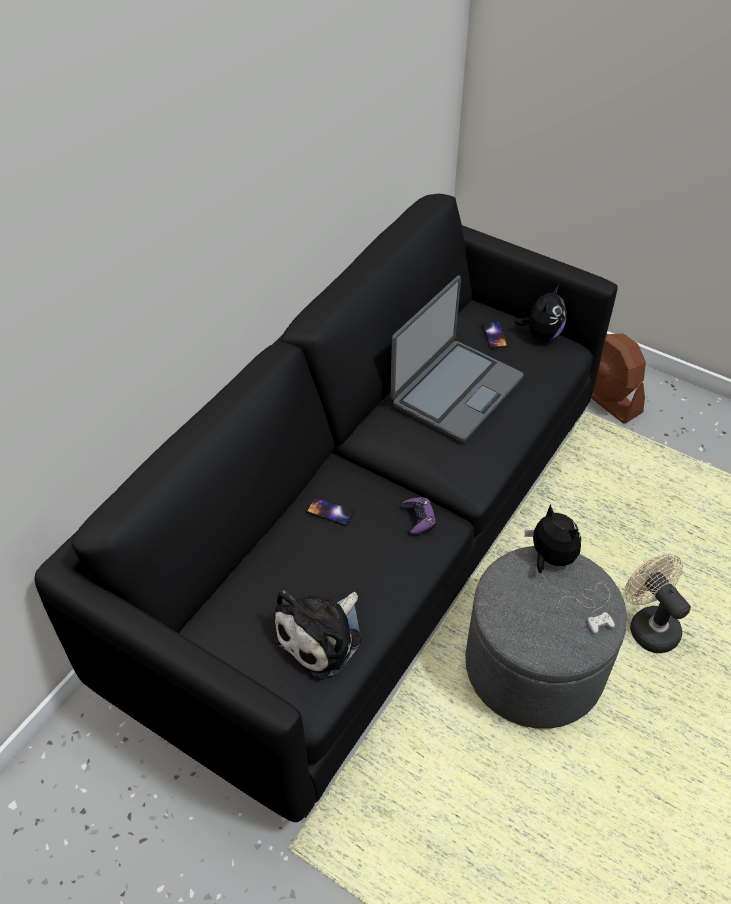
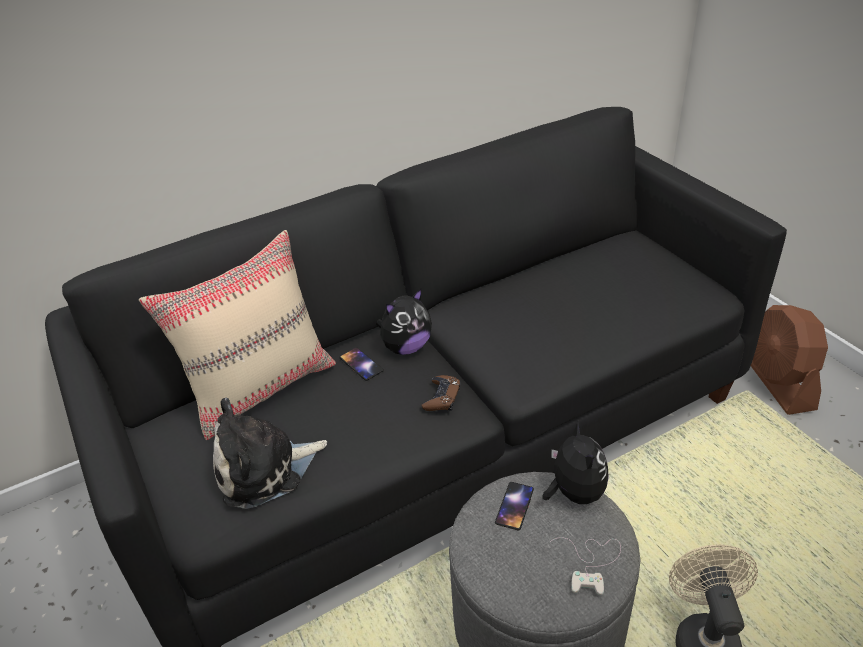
camera: 30 degrees right, 10 degrees down
(260, 566) = (261, 388): none -> beige pillow
(418, 518) = (442, 397): purple game controller -> brown game controller
(455, 390) = (560, 296): laptop -> none
(494, 335) = (635, 260): phone -> phone (514, 506)
(541, 335) = (690, 274): plush toy -> plush toy (406, 347)

